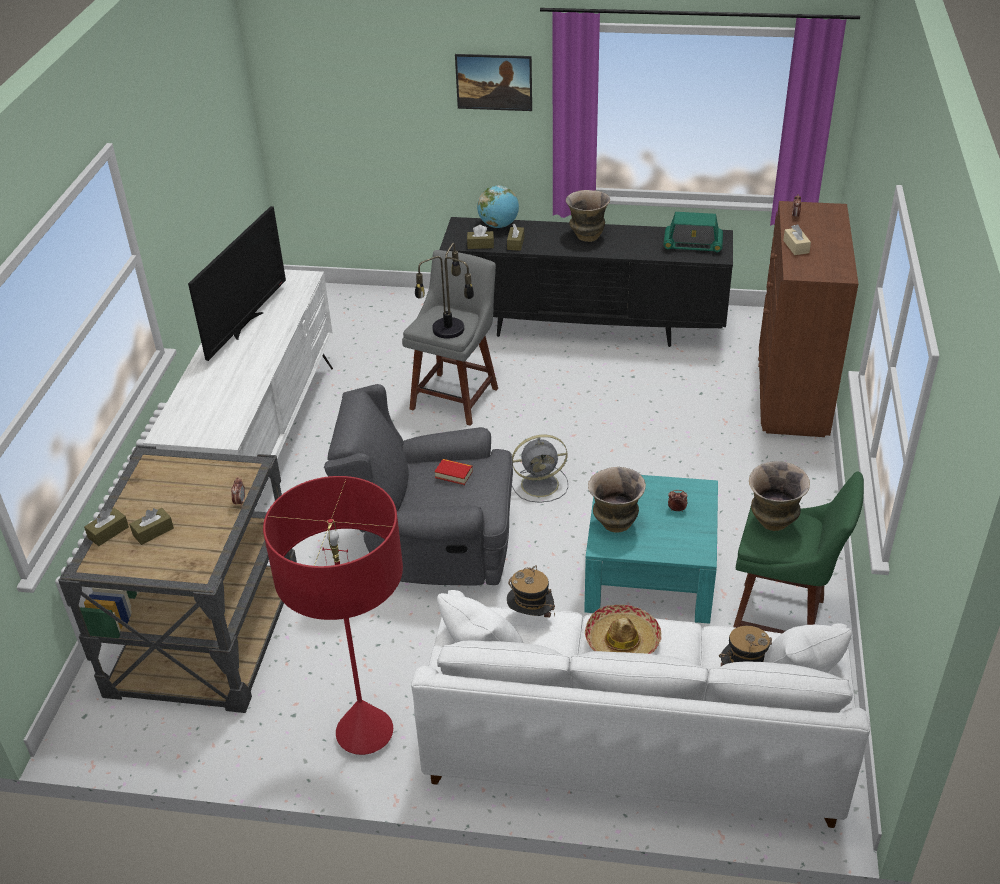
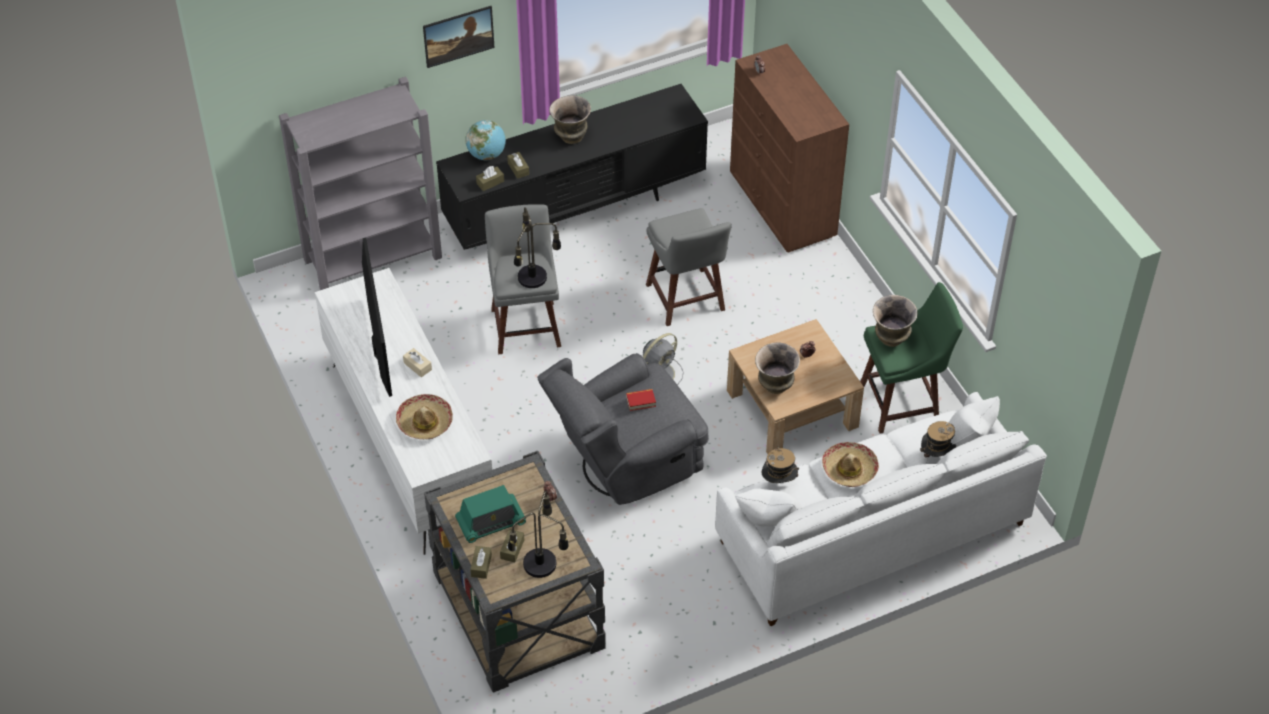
camera: 35 degrees left, 10 degrees up
(162, 558) = (540, 564): none -> table lamp
(216, 395) = (425, 422): none -> hat
(365, 735) = (700, 619): red floor lamp -> none
(380, 302) = (373, 258): none -> grey bookcase
(625, 434) = (686, 300): none -> grey stool
(650, 573) = (792, 408): turquoise coffee table -> brown coffee table
(692, 245) = (662, 112): radio -> radio (491, 522)
(796, 247) = (782, 104): beige tissue box -> beige tissue box (417, 366)

